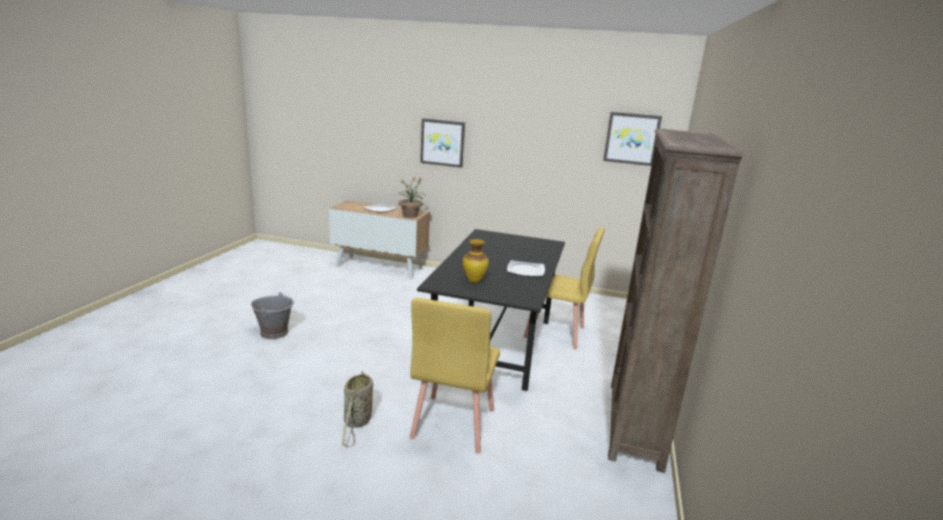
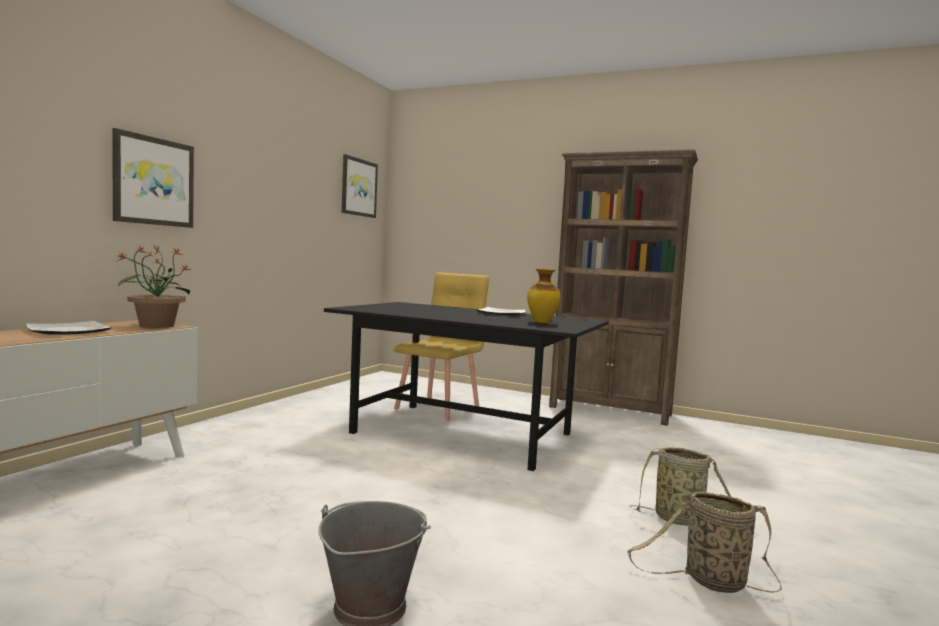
camera: 80 degrees left, 15 degrees down
(279, 418) = (710, 582): none -> basket
(452, 423) = (649, 469): yellow chair -> none

